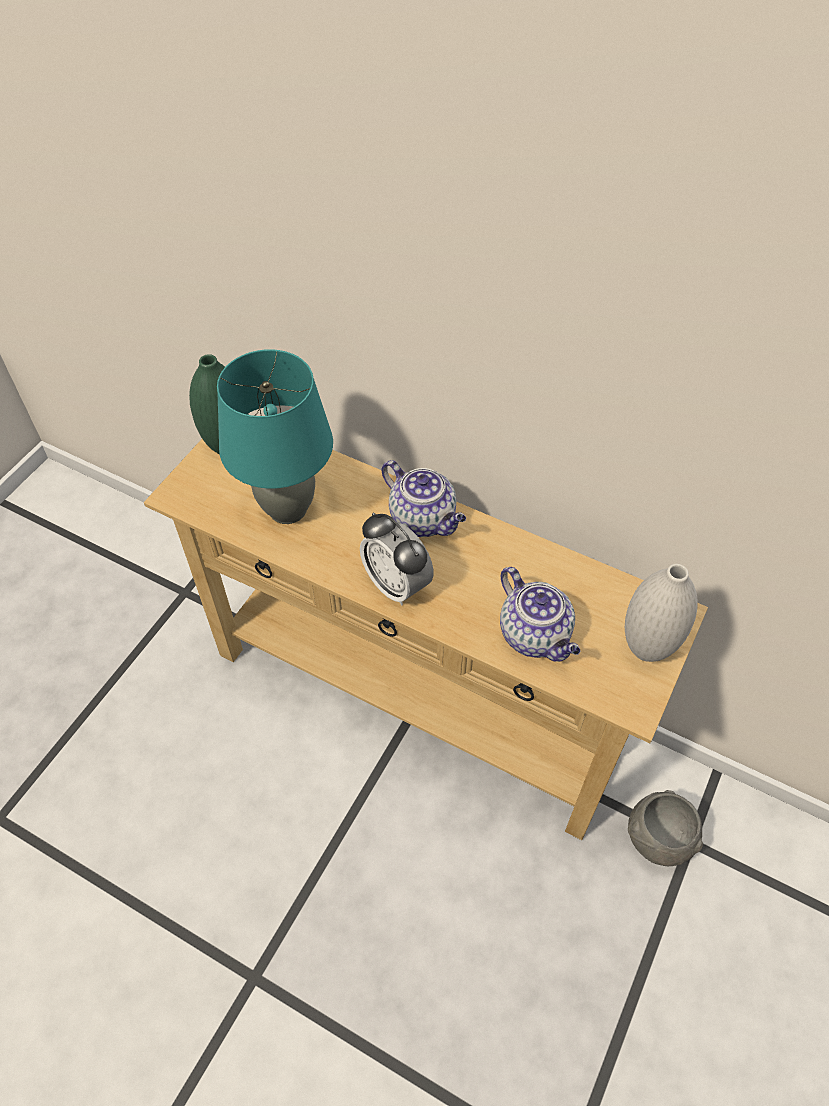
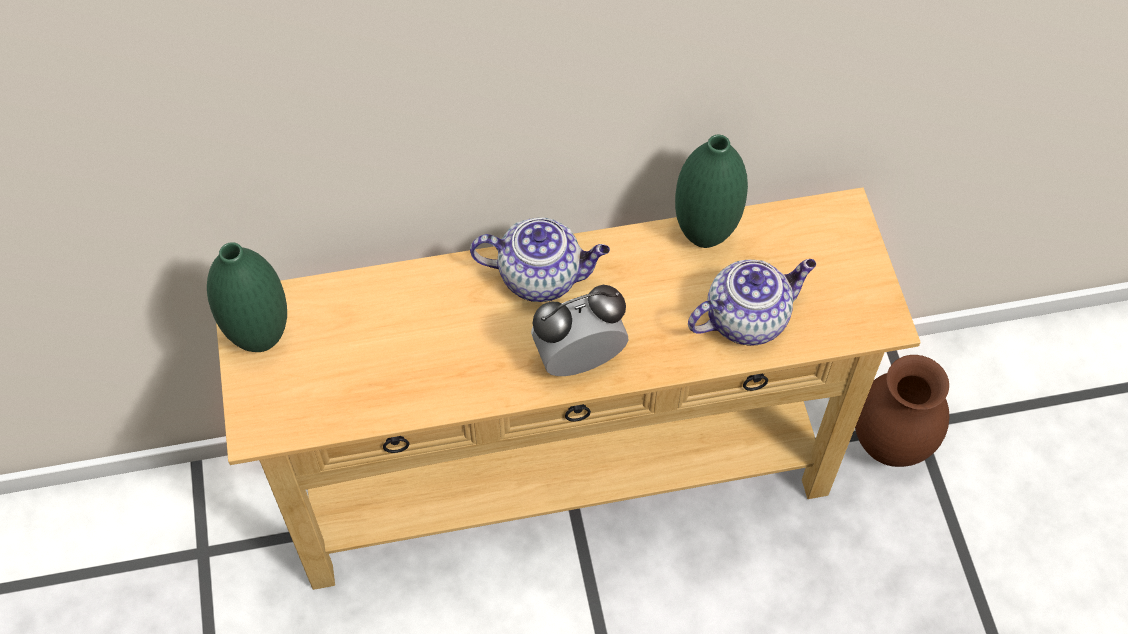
camera: 40 degrees left, 5 degrees up
(288, 510) = (395, 360): turquoise table lamp -> none
(396, 584) = (579, 360): alarm clock -> alarm clock turned 150 degrees clockwise
(536, 635) = (747, 317): teapot -> teapot turned 45 degrees counterclockwise
(558, 563) = (704, 234): none -> green vase
(646, 648) = (848, 262): white vase -> none
(659, 840) = (891, 443): grey bowl -> brown vase

